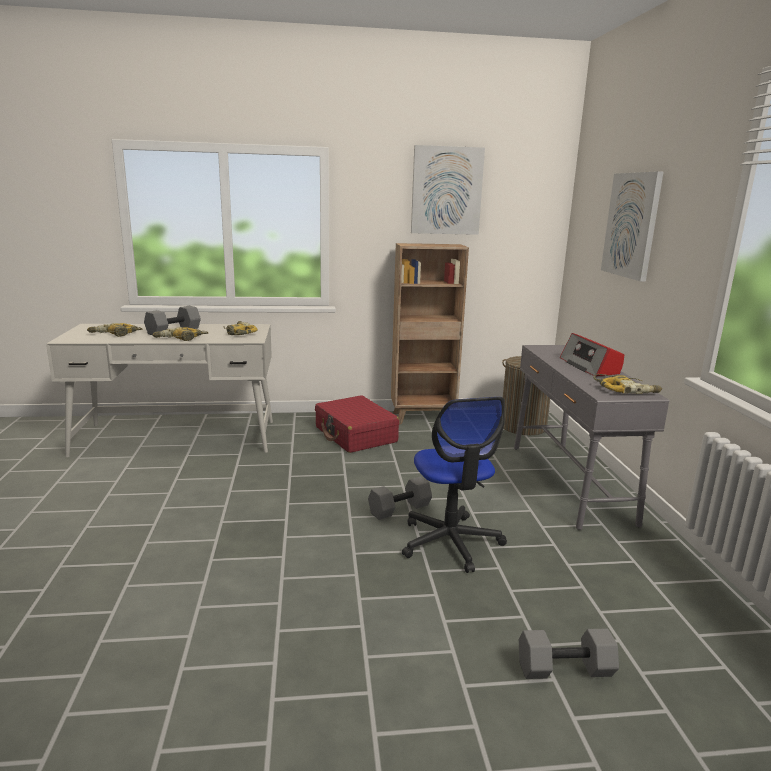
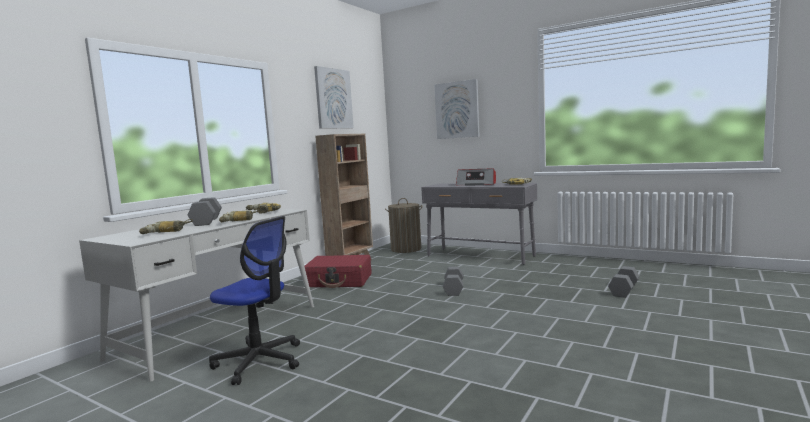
camera: 50 degrees left, 10 degrees down
(450, 542) = (503, 286): office chair -> office chair (259, 361)

